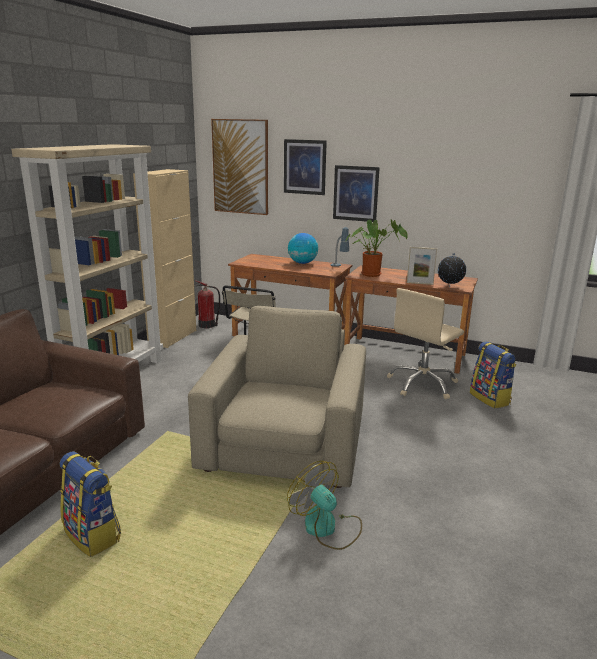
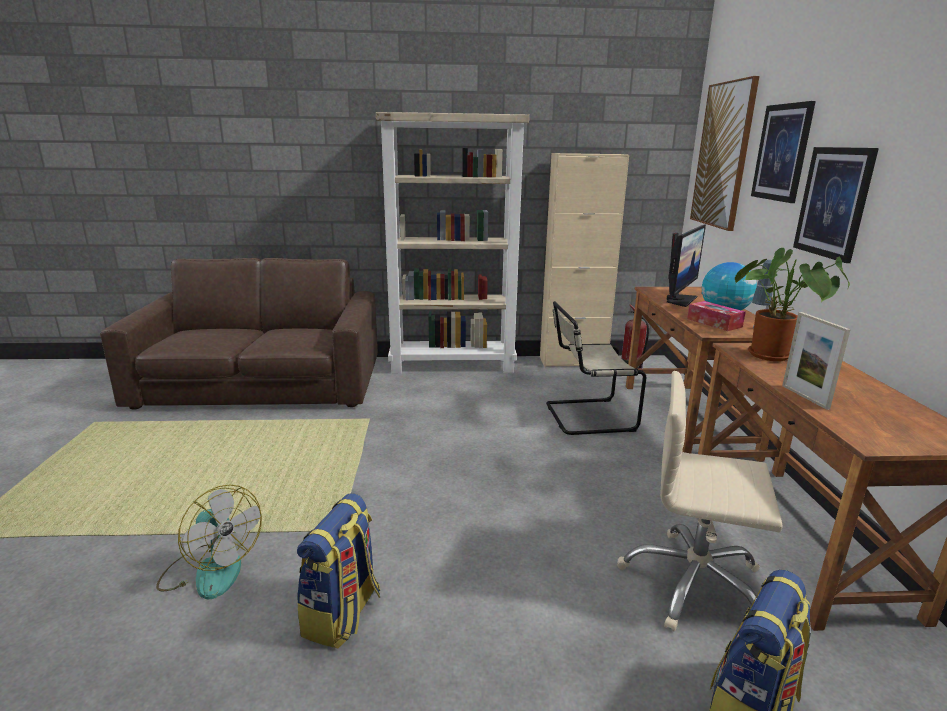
camera: 65 degrees right, 0 degrees up
(93, 535) = (189, 440): backpack -> backpack (343, 615)
(270, 263) = (679, 300): none -> monitor
(285, 442) = (390, 491): beige armchair -> none
(317, 269) = (714, 323): none -> tissue box
(327, 528) = (211, 569): fan -> fan turned 105 degrees clockwise
(450, 287) = (849, 427): globe -> none

